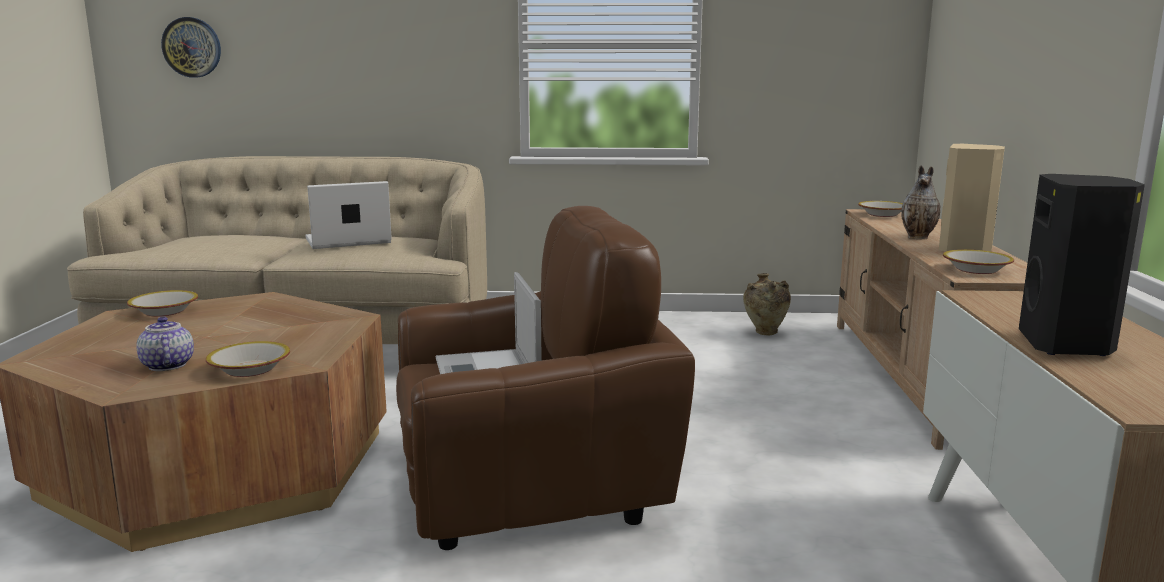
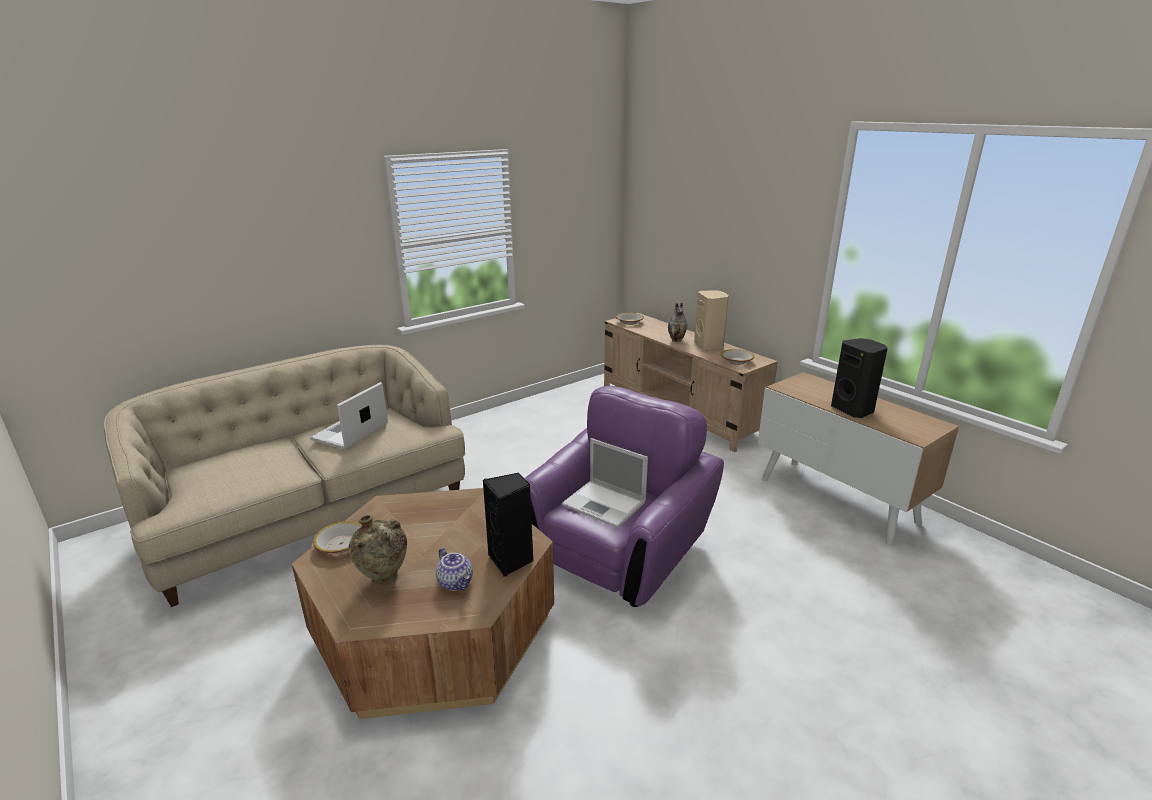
camera: 40 degrees left, 10 degrees up
(166, 365) = (456, 582): teapot -> teapot turned 150 degrees counterclockwise
(192, 47) = (92, 291): wall clock -> none
(250, 369) = (511, 560): bowl -> black speaker
(532, 488) = (619, 552): brown armchair -> purple armchair
(765, 333) = (578, 404): beige vase -> beige vase (384, 580)

